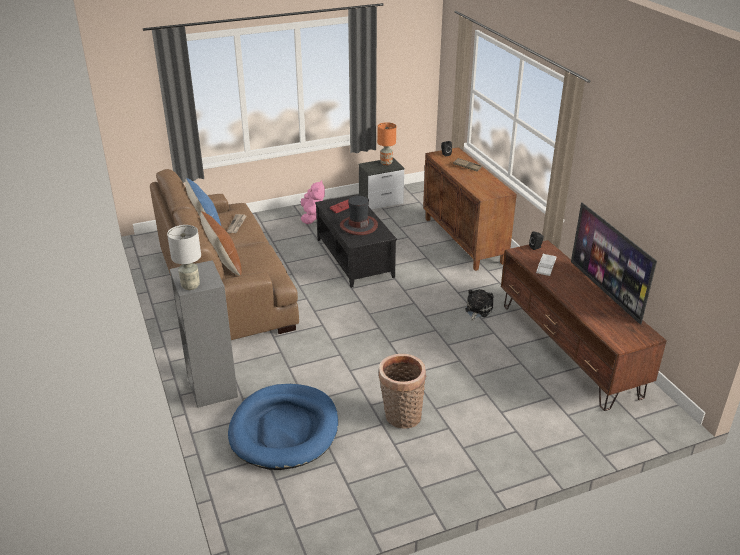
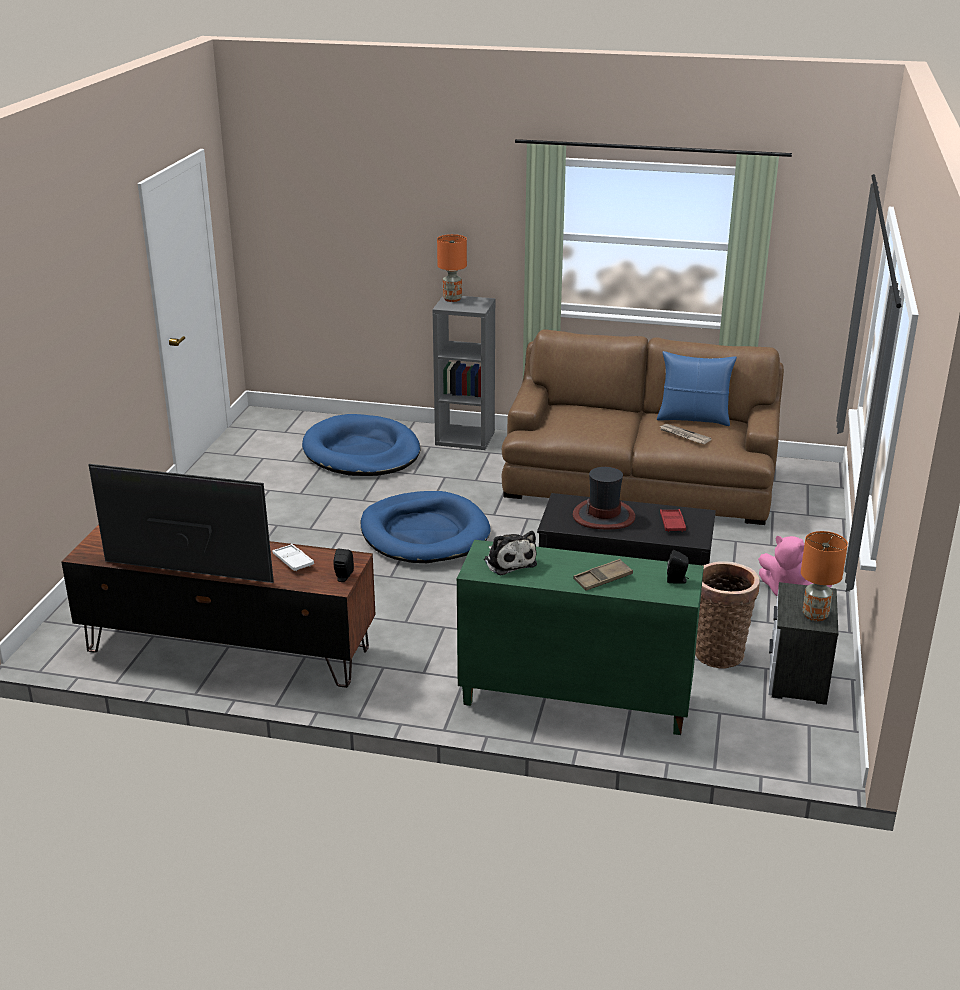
camera: 125 degrees right, 5 degrees down
(190, 286) = (452, 299): grey table lamp -> orange table lamp
(224, 264) = (590, 409): brown pillow -> none
(375, 340) = (424, 533): none -> blue dog bed
(401, 417) = (294, 504): basket -> basket (719, 651)
(464, 240) = (573, 700): brown cabinet -> green cabinet
(477, 310) = (388, 623): plush toy -> plush toy (509, 561)

